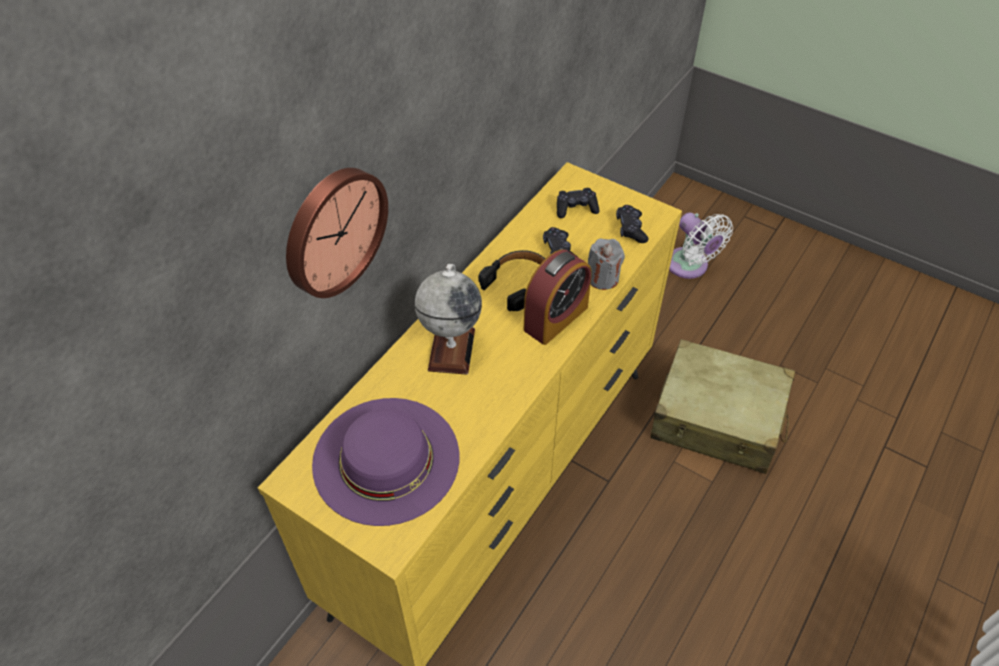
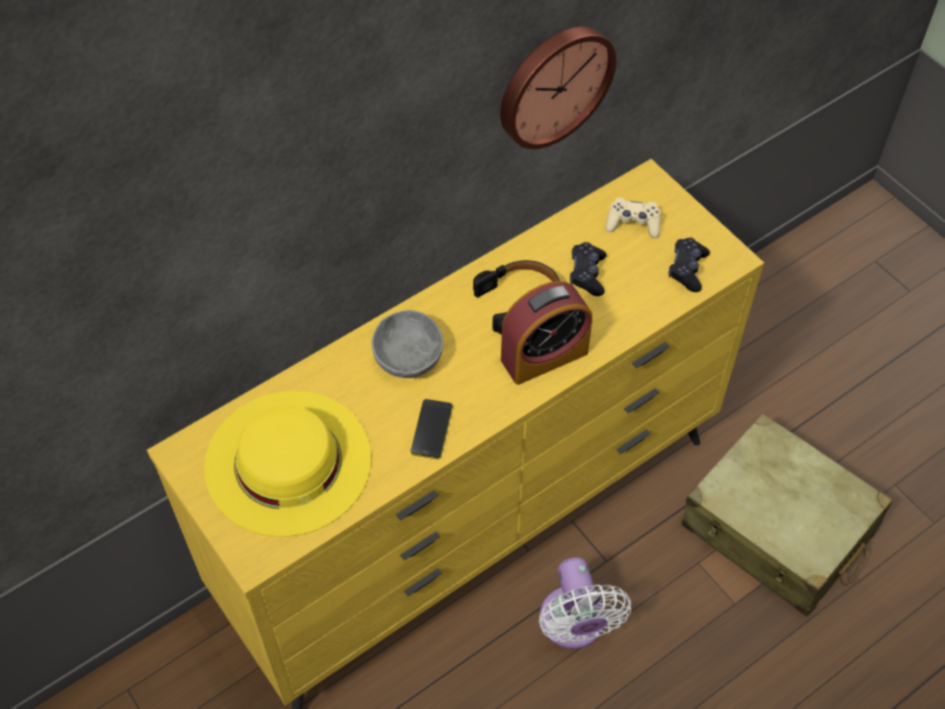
camera: 20 degrees right, 5 degrees up
(333, 230) = (278, 204): wall clock -> wall clock (553, 84)
(386, 459) = (288, 462): purple hat -> yellow hat
(451, 349) = (410, 358): globe -> grey bowl
(493, 398) = (431, 429): none -> phone
(576, 208) = (633, 223): black game controller -> beige game controller
(602, 277) = (623, 322): grey candle -> none
(689, 266) = (834, 317): white fan -> white fan (574, 625)

